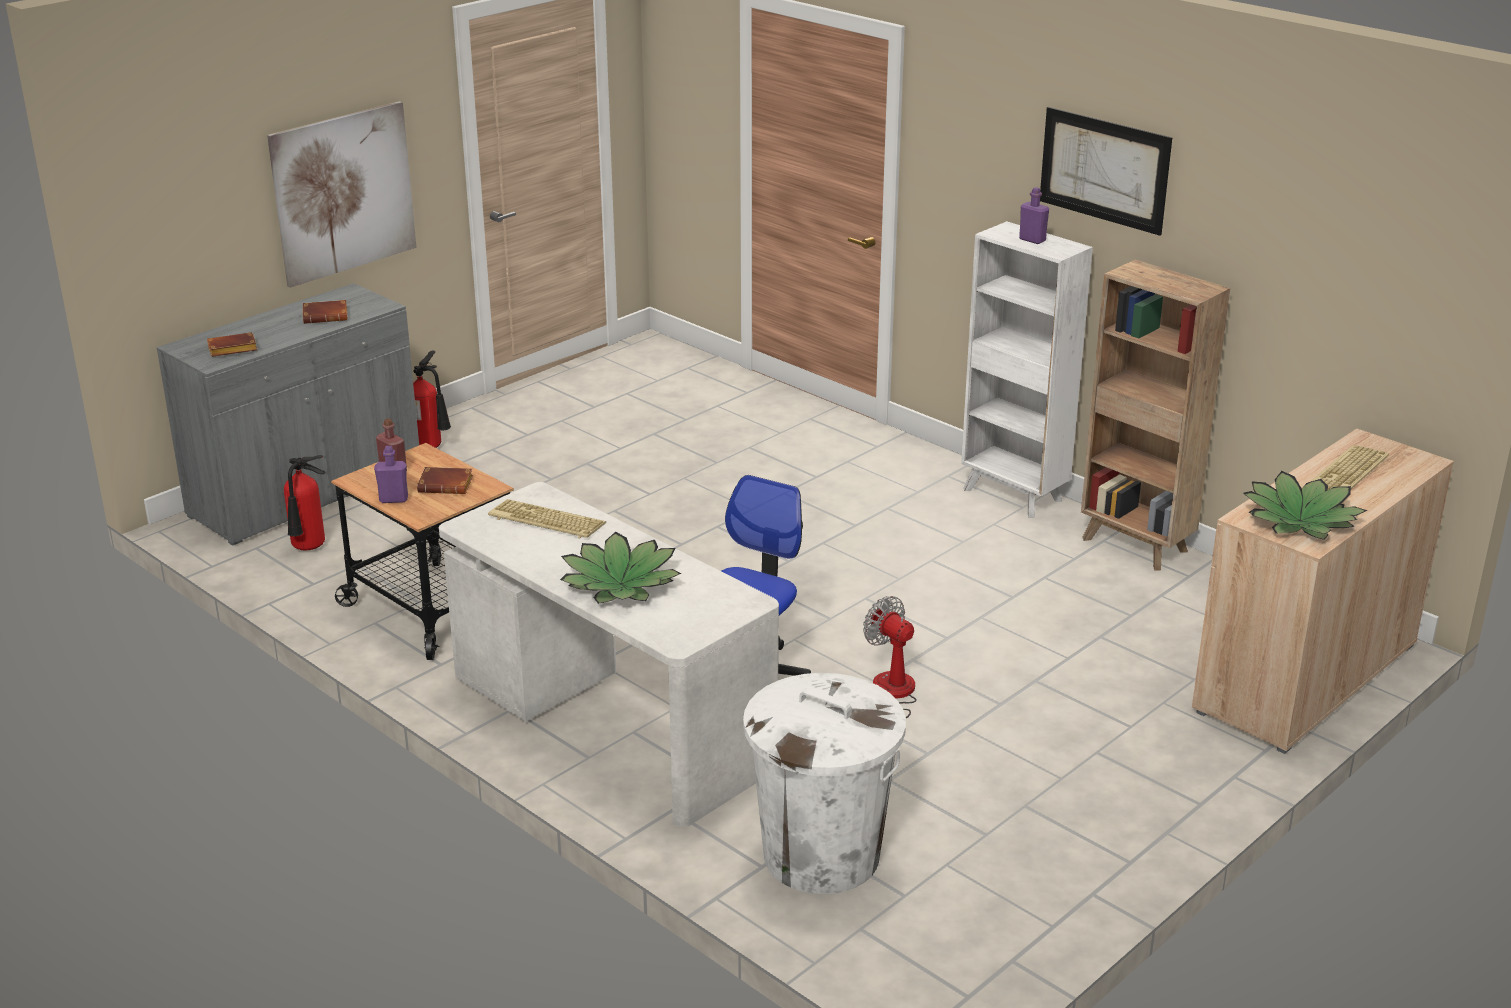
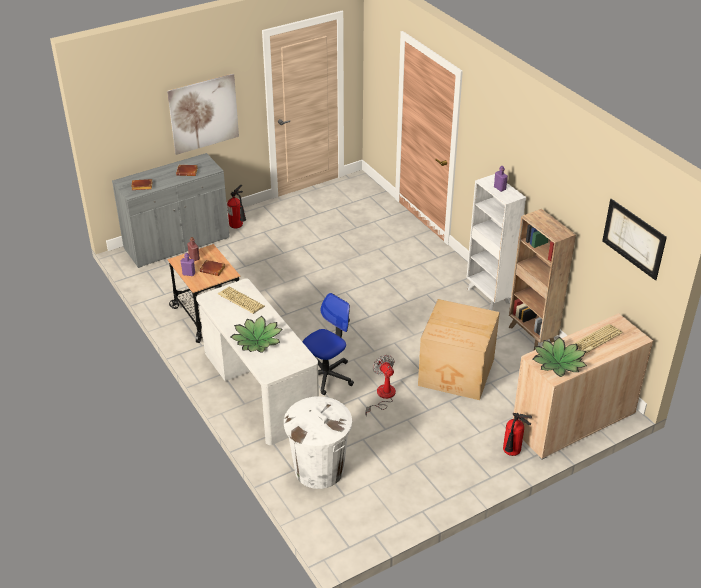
camera: 15 degrees right, 10 degrees up
(308, 549) = (168, 275): fire extinguisher -> fire extinguisher (511, 453)
(1024, 630) = (457, 373): none -> cardboard box
(1104, 170) = (533, 163): picture -> picture (633, 238)

